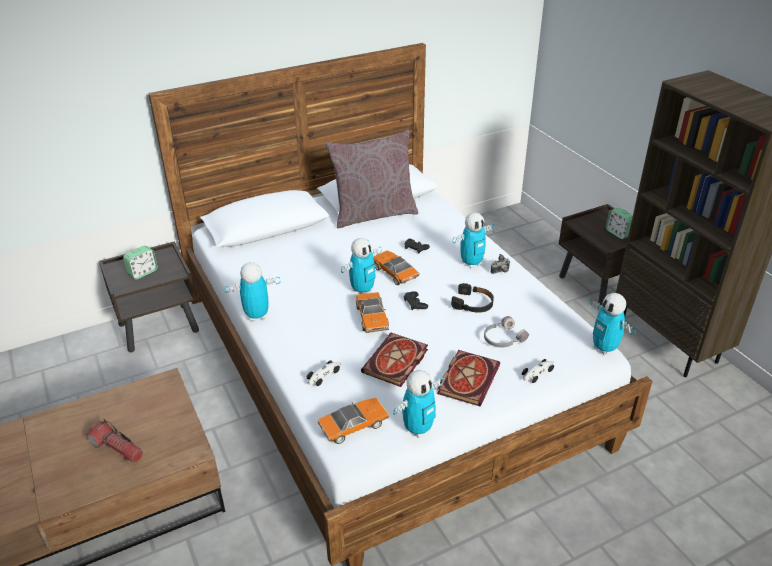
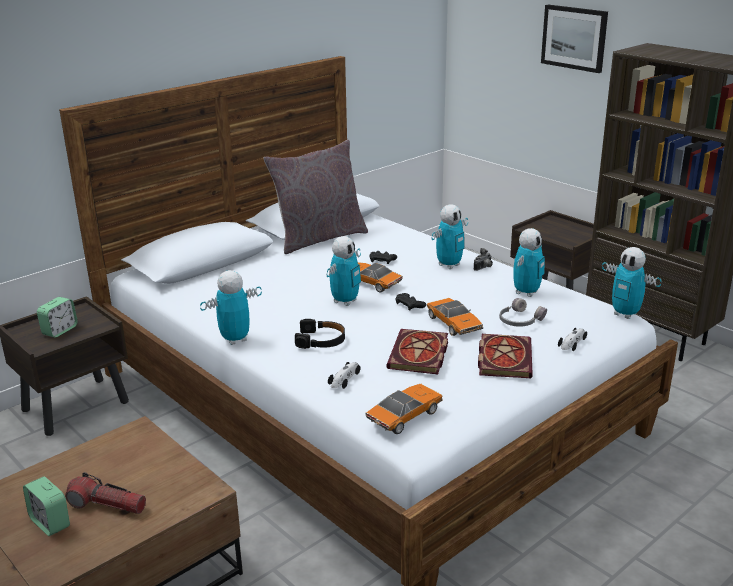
camera: 15 degrees left, 10 degrees down
(372, 318) = (370, 322): toy car -> toy car (454, 324)
(418, 429) = (477, 408): toy robot -> toy robot (526, 292)
(473, 304) = (471, 297): black headphones -> black headphones (321, 340)
(618, 233) = (573, 232): alarm clock -> alarm clock (50, 523)
(646, 48) = (574, 38): none -> picture

